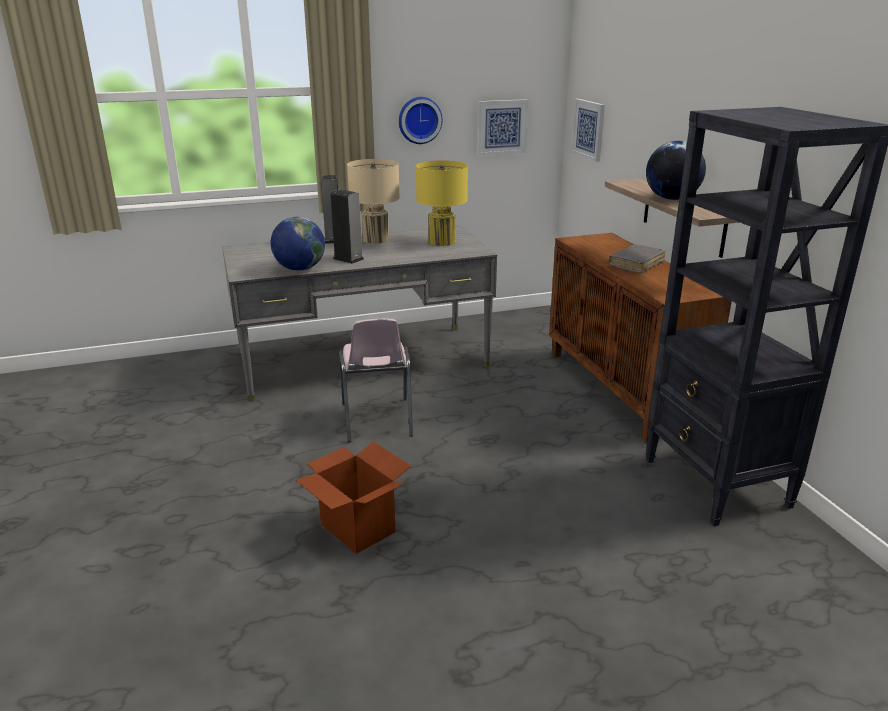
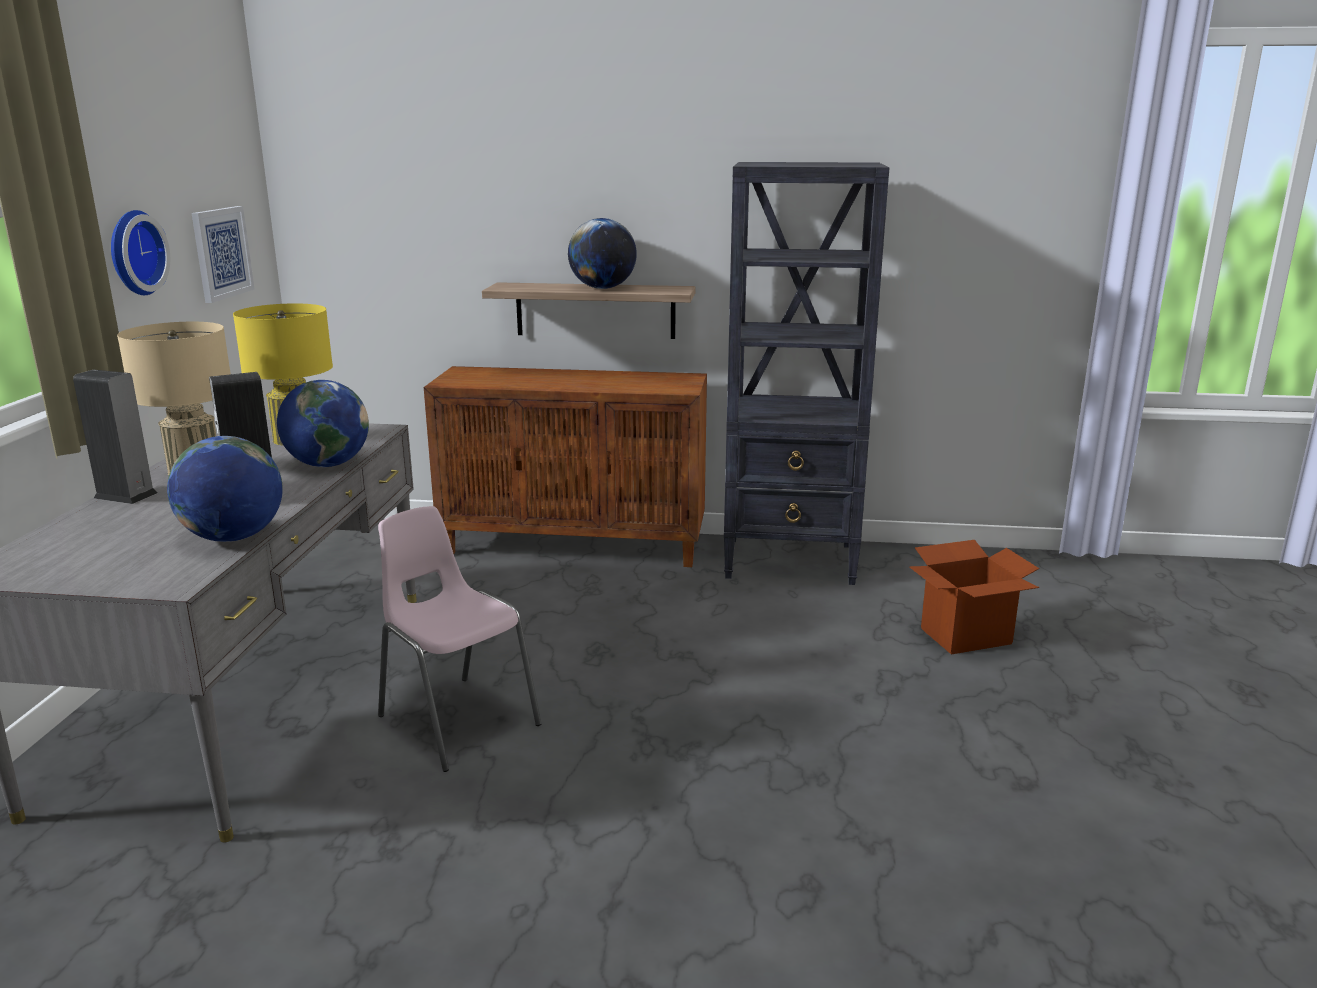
camera: 65 degrees left, 5 degrees down
(357, 528) = (720, 797): cardboard box -> cardboard box (965, 636)
(376, 420) = (457, 720): pink chair -> pink chair turned 150 degrees counterclockwise
(410, 257) = (328, 464): none -> globe
(589, 129) = (349, 238): picture -> none
(636, 264) = (573, 379): grey book -> none

